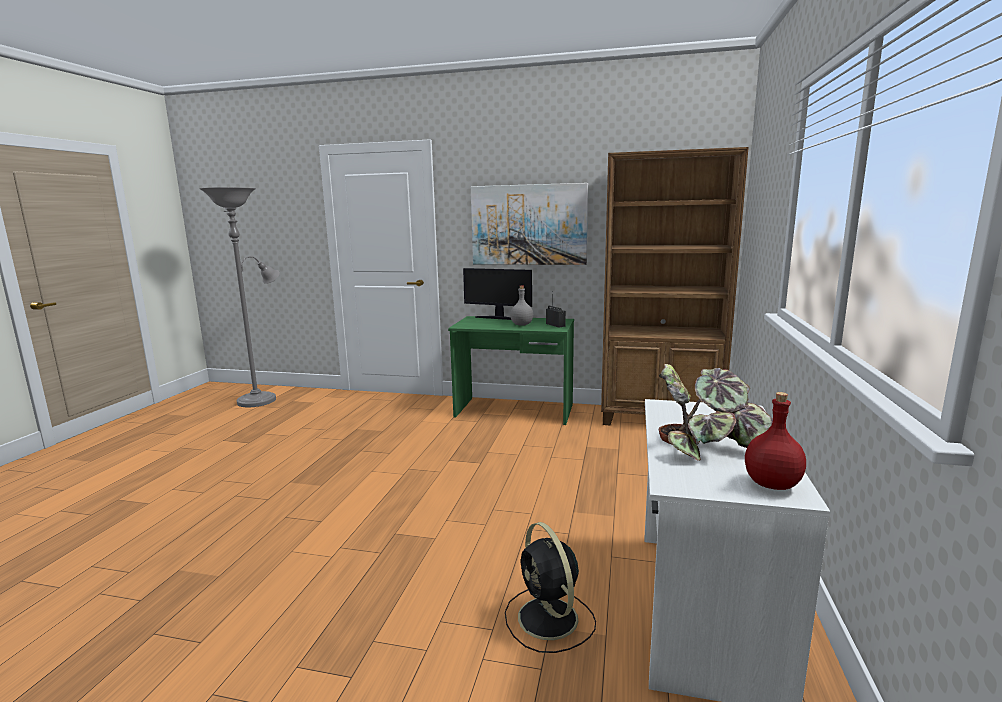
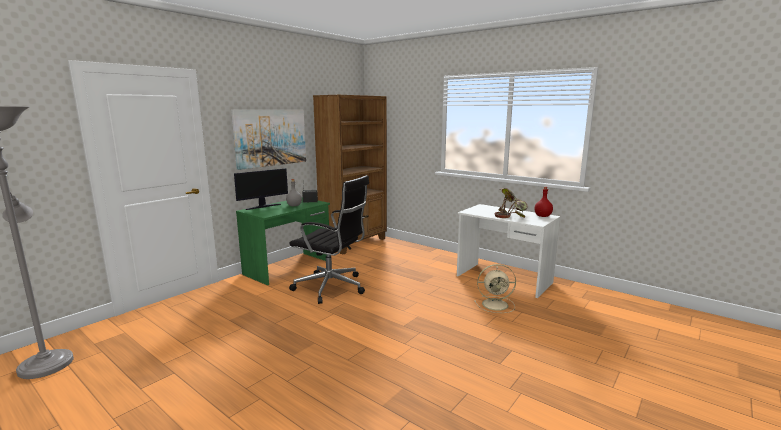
camera: 65 degrees left, 0 degrees up
(479, 451) = (332, 288): none -> black office chair
(549, 620) = (496, 304): black fan -> beige fan

